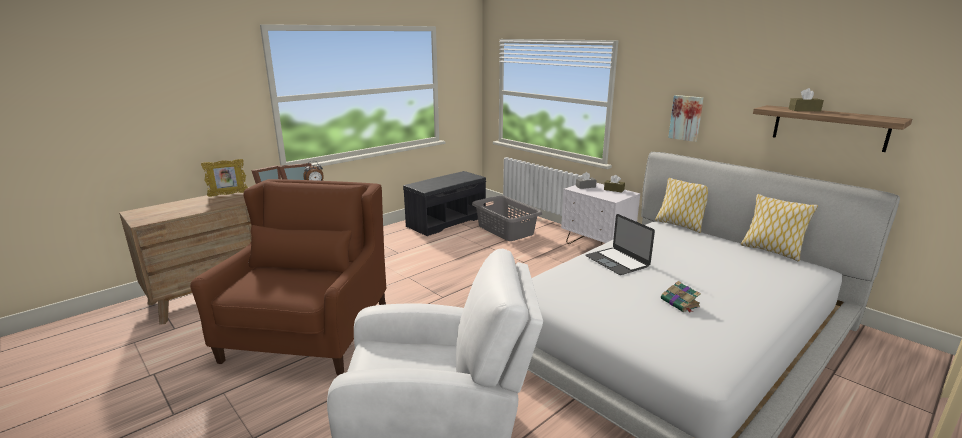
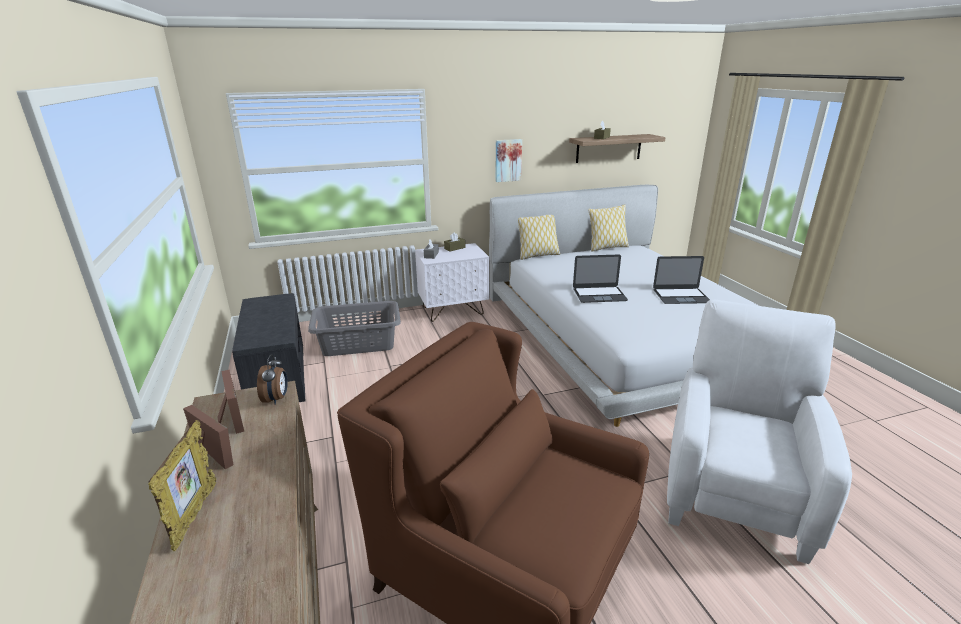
camera: 65 degrees left, 5 degrees up
(680, 303) = (681, 296): book -> laptop

